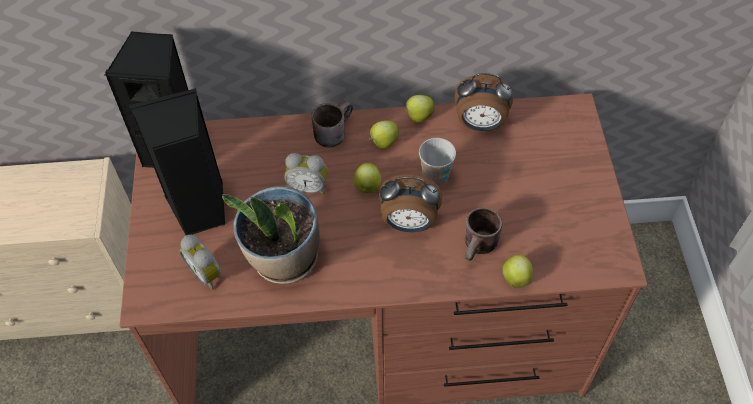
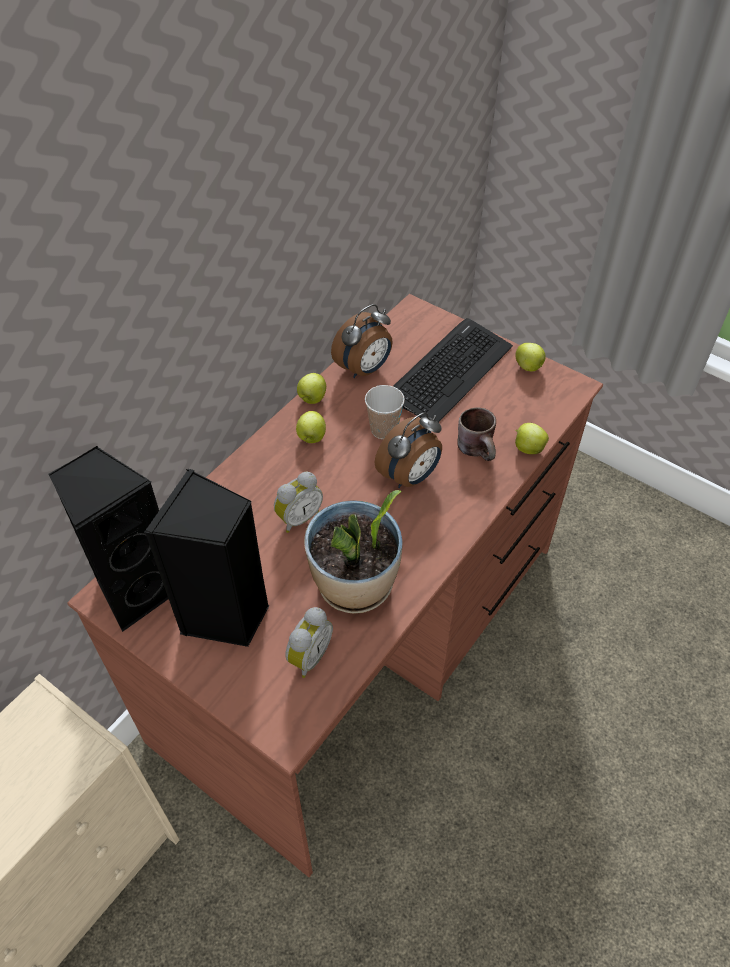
camera: 50 degrees left, 5 degrees down
(207, 273) = (308, 656): alarm clock -> alarm clock turned 60 degrees counterclockwise
(332, 131) = (258, 462): brown mug -> none
(367, 187) = (344, 478): apple -> apple (529, 367)
(537, 175) = (449, 371): none -> keyboard

